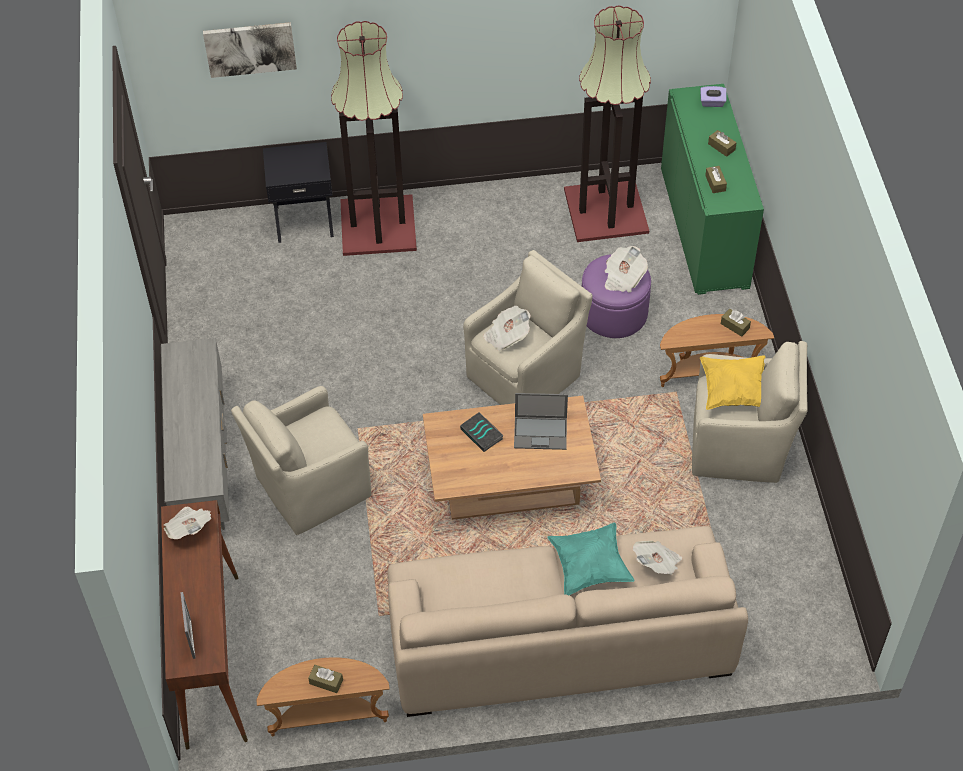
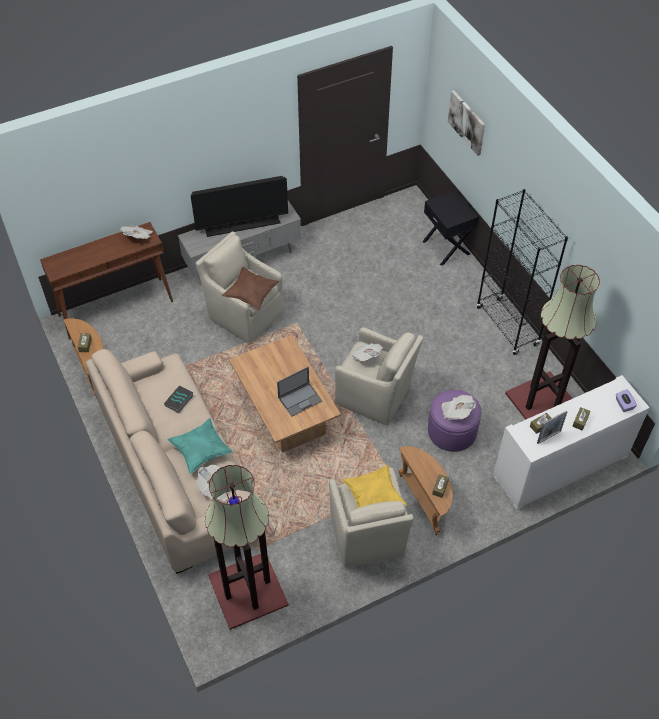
camera: 70 degrees right, 0 degrees up
(190, 412) = (242, 225): none -> television
(192, 639) = (67, 261): picture frame -> picture frame (548, 437)
(334, 437) = (251, 295): none -> brown pillow
(379, 226) = (461, 285): floor lamp -> floor lamp (247, 591)
(472, 204) = (507, 326): none -> black bookcase
(482, 434) = (287, 368): book -> book (179, 401)
(541, 433) = (300, 399): laptop -> laptop turned 105 degrees counterclockwise
(704, 228) = (560, 466): green cabinet -> white cabinet

